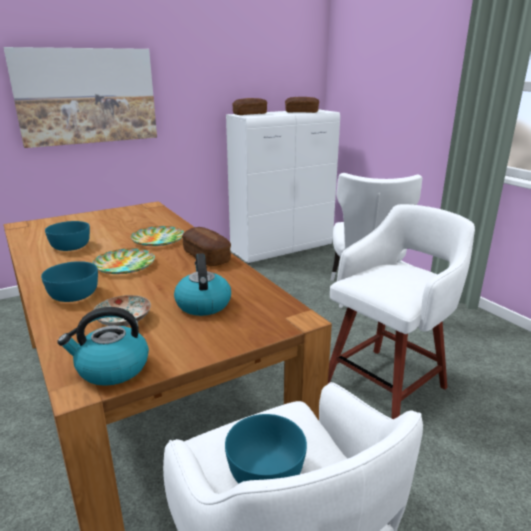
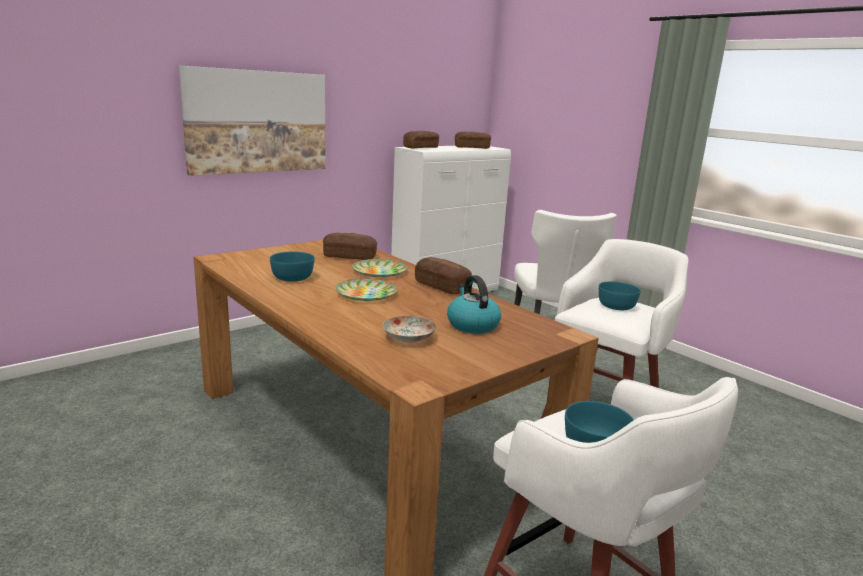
camera: 10 degrees left, 5 degrees down
(74, 295) = (339, 319): turquoise bowl -> turquoise bowl (617, 306)
(112, 368) = (433, 373): kettle -> none
(144, 223) = (349, 256): none -> bread

